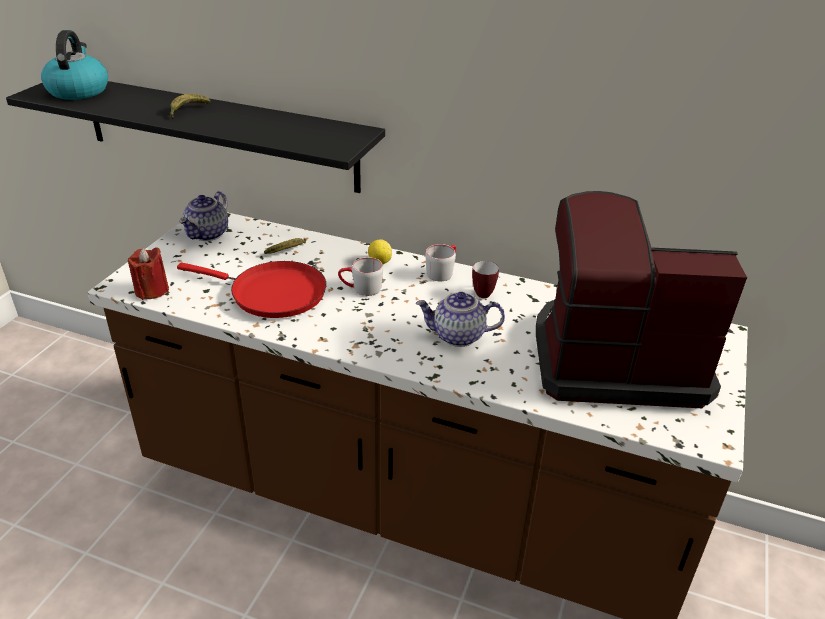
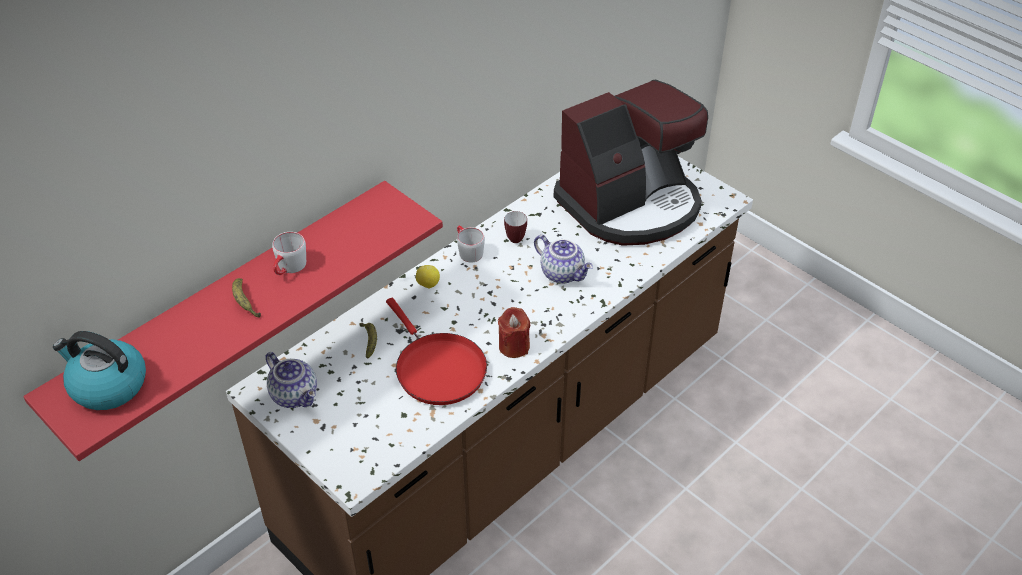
camera: 65 degrees left, 10 degrees up
(152, 290) = (380, 455): red candle -> red candle (514, 346)
(218, 132) = (227, 306): black shelf -> red shelf
(272, 293) = (437, 369): red frying pan -> red frying pan turned 105 degrees clockwise
(360, 289) = (464, 309): grey mug -> grey mug (289, 268)
(458, 337) = (563, 273): teapot -> teapot turned 75 degrees counterclockwise
(614, 359) = (631, 205): coffee machine -> coffee machine turned 150 degrees counterclockwise

